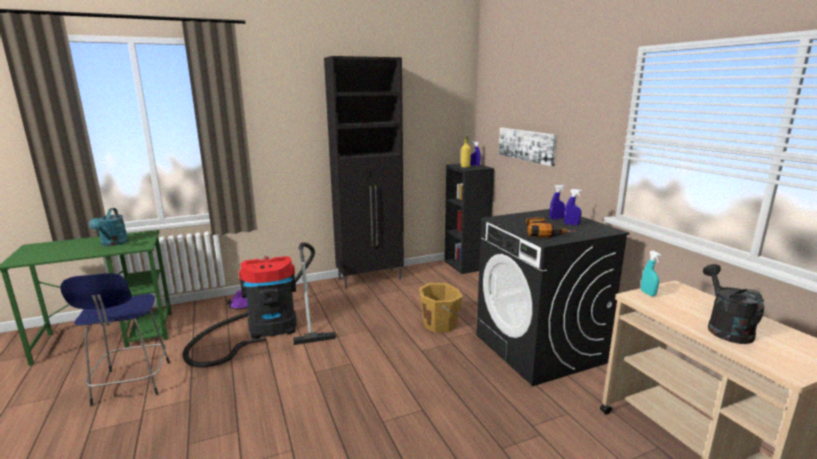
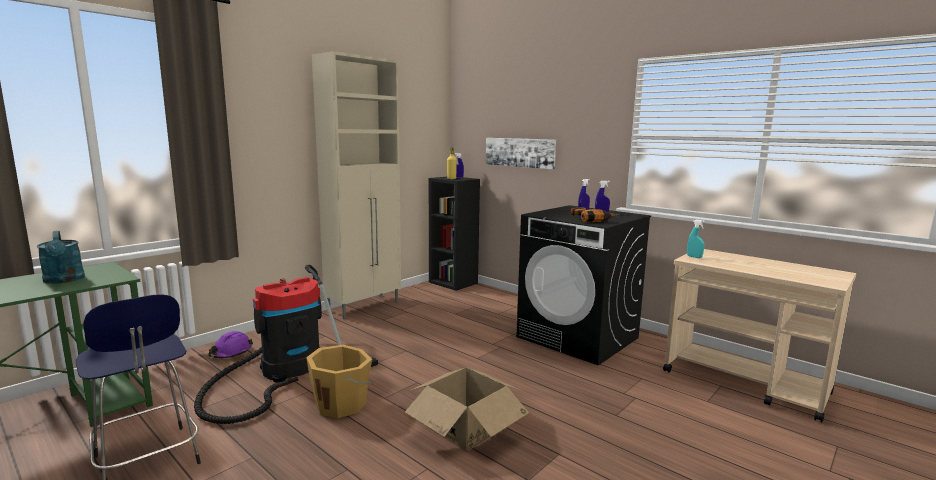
camera: 25 degrees left, 5 degrees down
(354, 419) = (466, 427): none -> cardboard box
(371, 279) = (365, 307): black cabinet -> beige cabinet
(440, 324) = (474, 334): orange bucket -> orange bucket (342, 404)
(725, 328) = (767, 269): black watering can -> none

